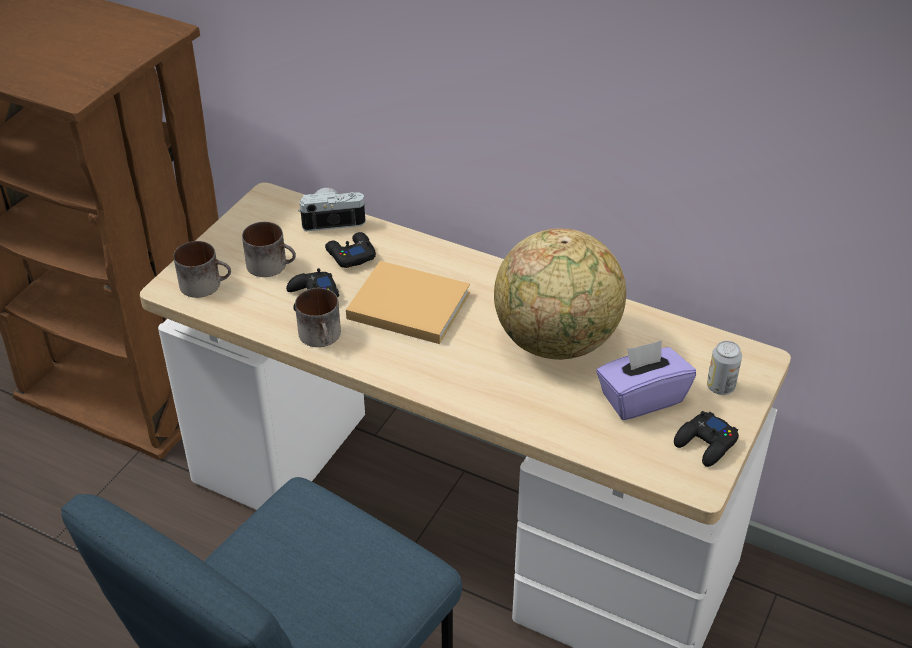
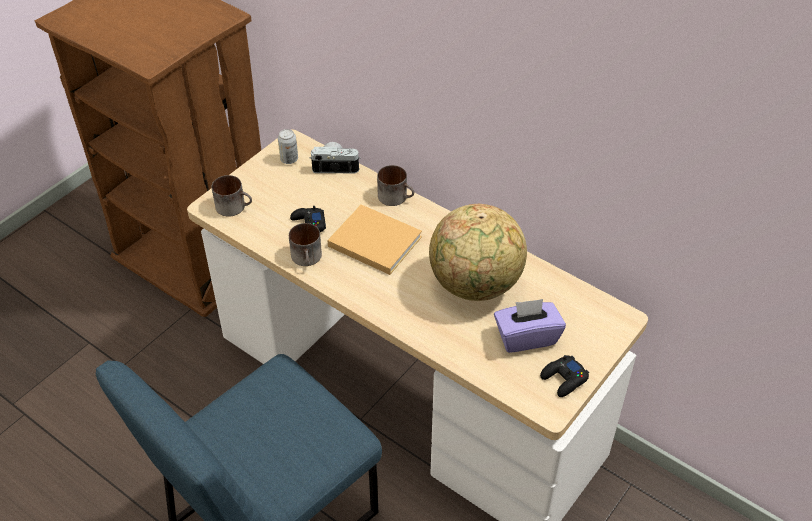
camera: 10 degrees right, 5 degrees up
(272, 265) = (284, 197): mug -> mug (396, 196)
(350, 255) = (342, 196): black game controller -> none
(720, 387) = (587, 336): can -> can (289, 159)

